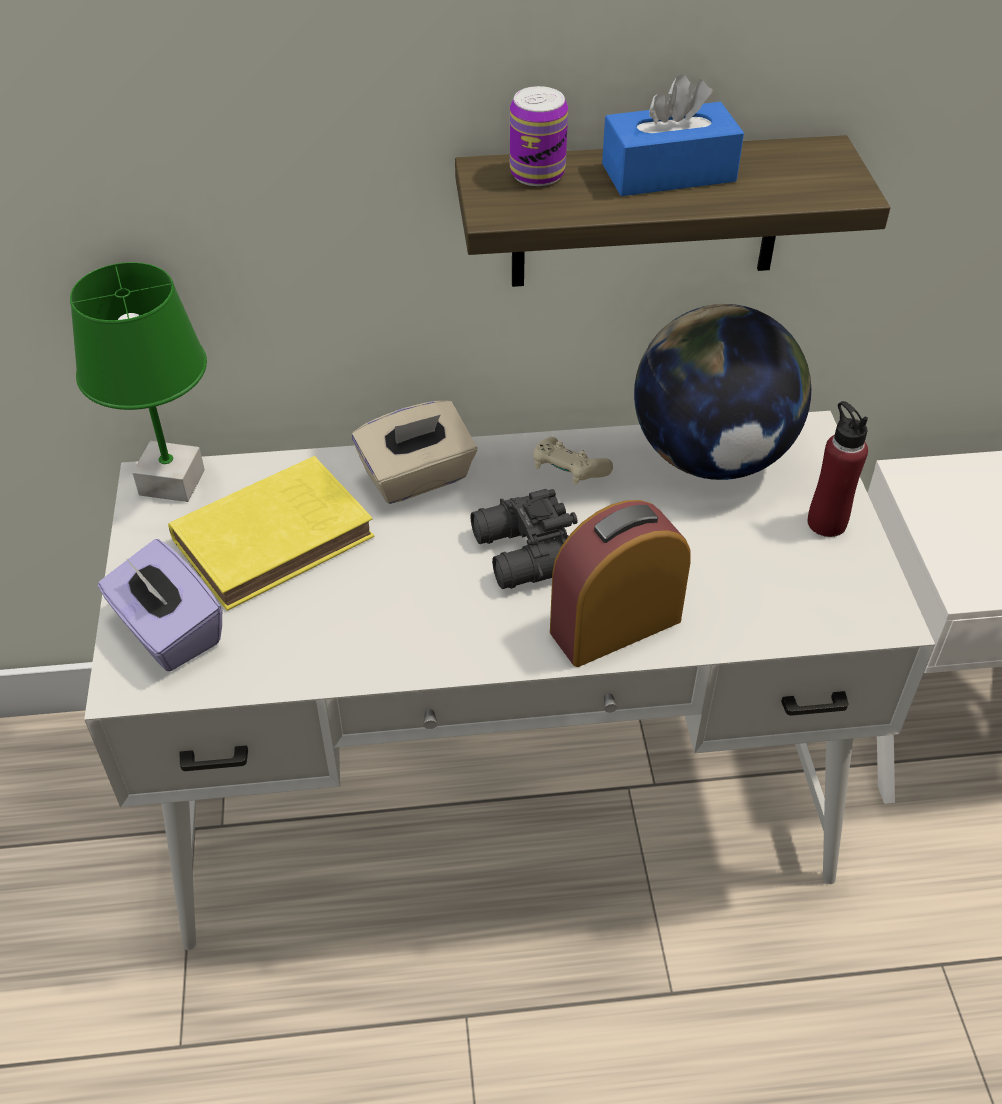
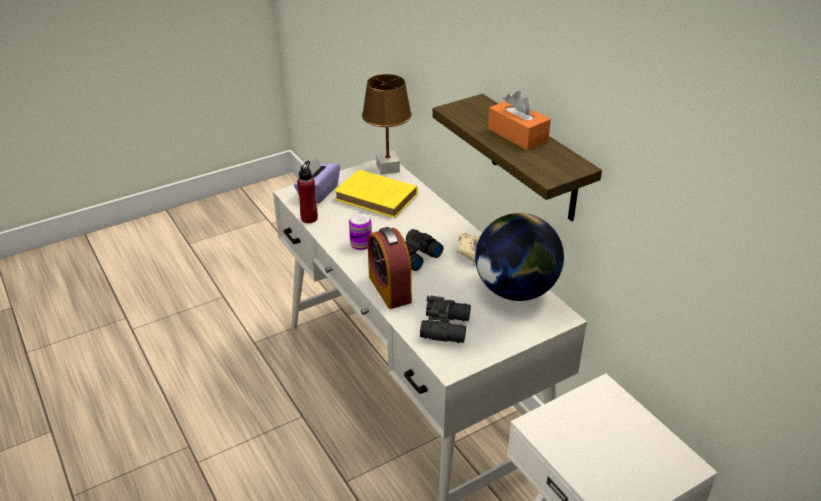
camera: 65 degrees right, 10 degrees down
(173, 482) = (388, 168): green table lamp -> brown table lamp
(417, 478) = (435, 218): beige tissue box -> none
(537, 173) = (487, 110): can -> can (361, 244)
(615, 626) = (389, 289): alarm clock -> alarm clock turned 150 degrees counterclockwise
(668, 173) = (517, 135): blue tissue box -> orange tissue box
(772, 582) = (447, 327): none -> black binoculars
(826, 522) = (500, 336): red bottle -> red bottle (309, 218)

